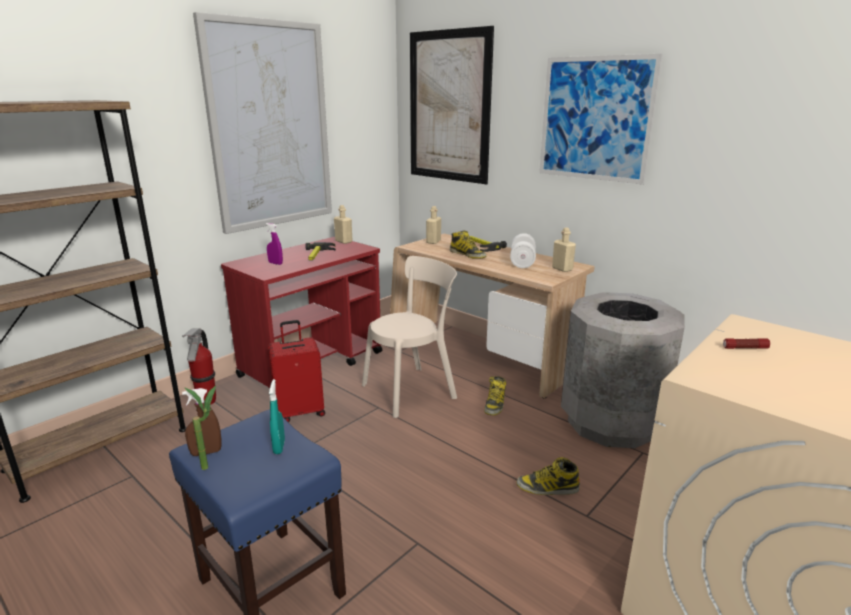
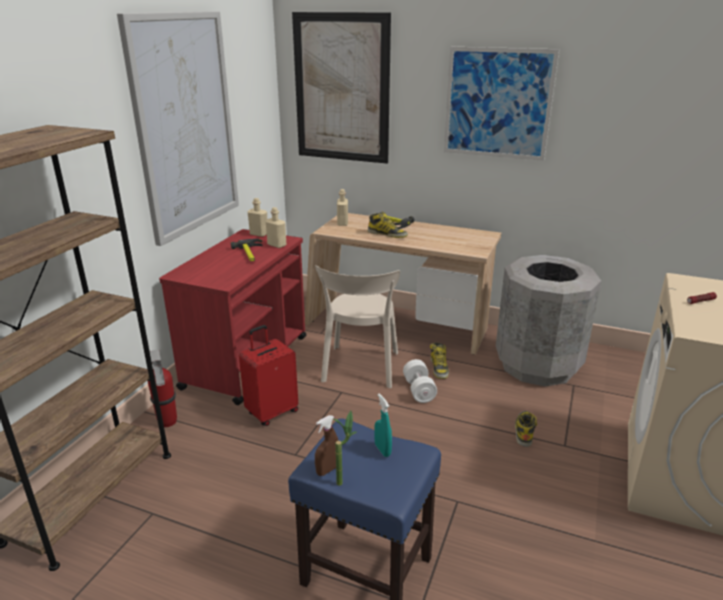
camera: 20 degrees left, 5 degrees up
(275, 263) = (218, 270): purple spray bottle -> none
(412, 390) = (360, 369): beige chair -> beige chair turned 150 degrees clockwise
(522, 262) = (441, 236): white dumbbell -> white dumbbell (419, 390)
(547, 488) = (524, 431): boot -> boot turned 120 degrees clockwise
(562, 269) = (479, 239): beige bottle -> beige bottle (277, 245)

